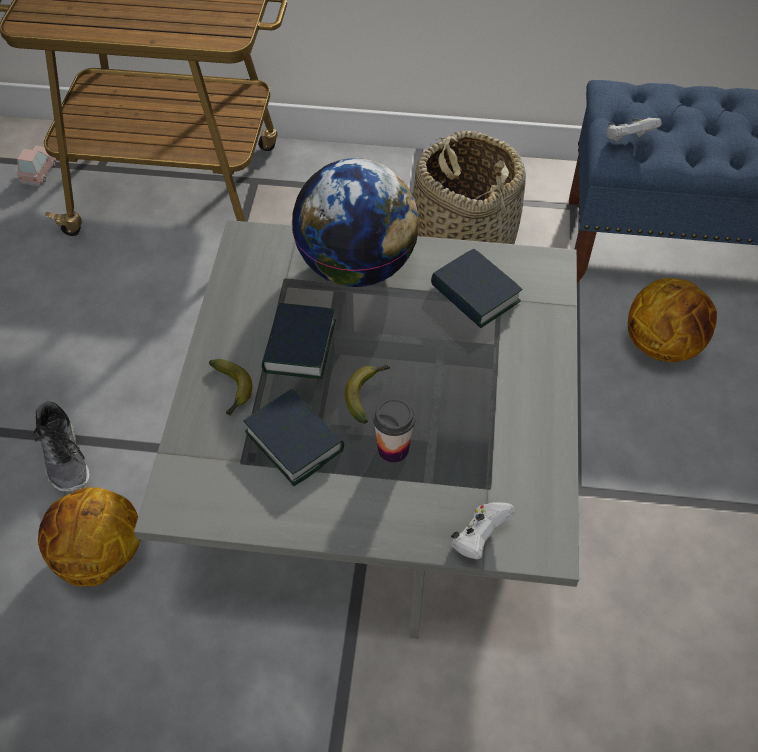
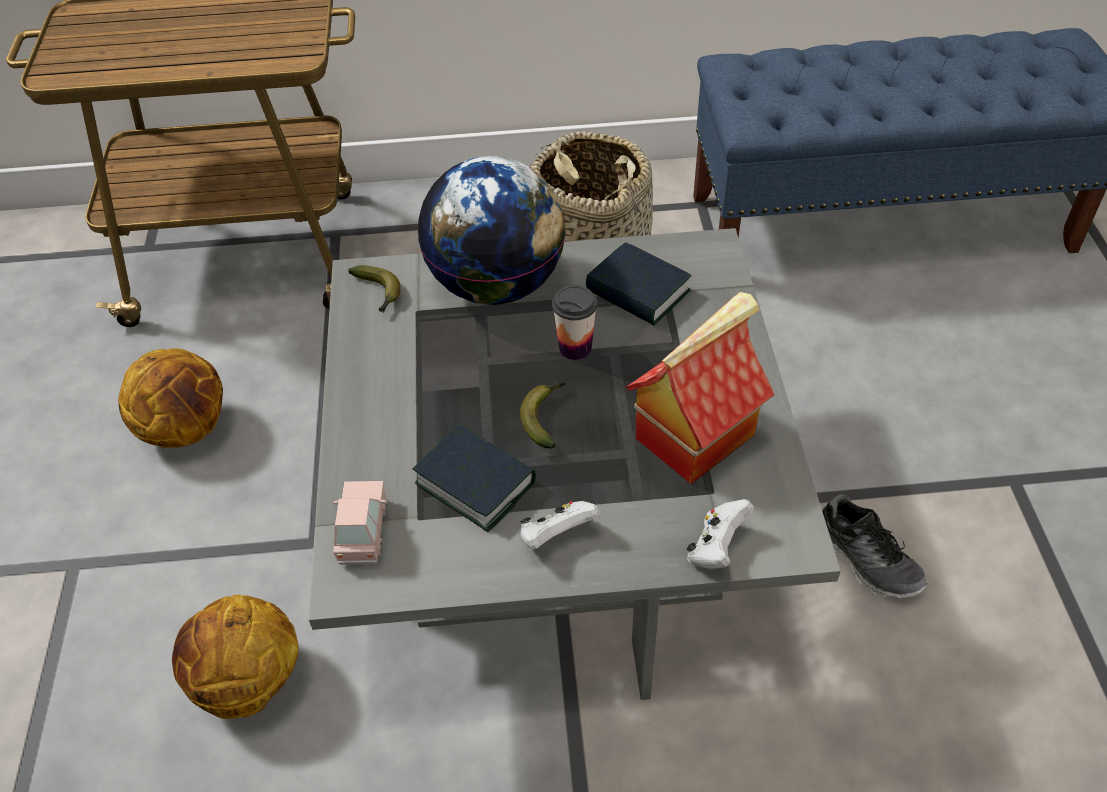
camera: 10 degrees left, 5 degrees down
(40, 172) = (76, 263): pink toy car -> pink toy car (363, 531)
(65, 456) = (178, 575): shoe -> shoe (866, 559)
(232, 391) = (387, 442): banana -> banana (378, 293)
(299, 346) = (453, 380): book -> none
(393, 449) = (592, 471): cup -> cup (575, 348)
(488, 433) = (695, 434): none -> toy house
(627, 140) = (760, 108): white game controller -> white game controller (556, 536)
(663, 345) = (836, 330): basketball -> basketball (187, 428)

